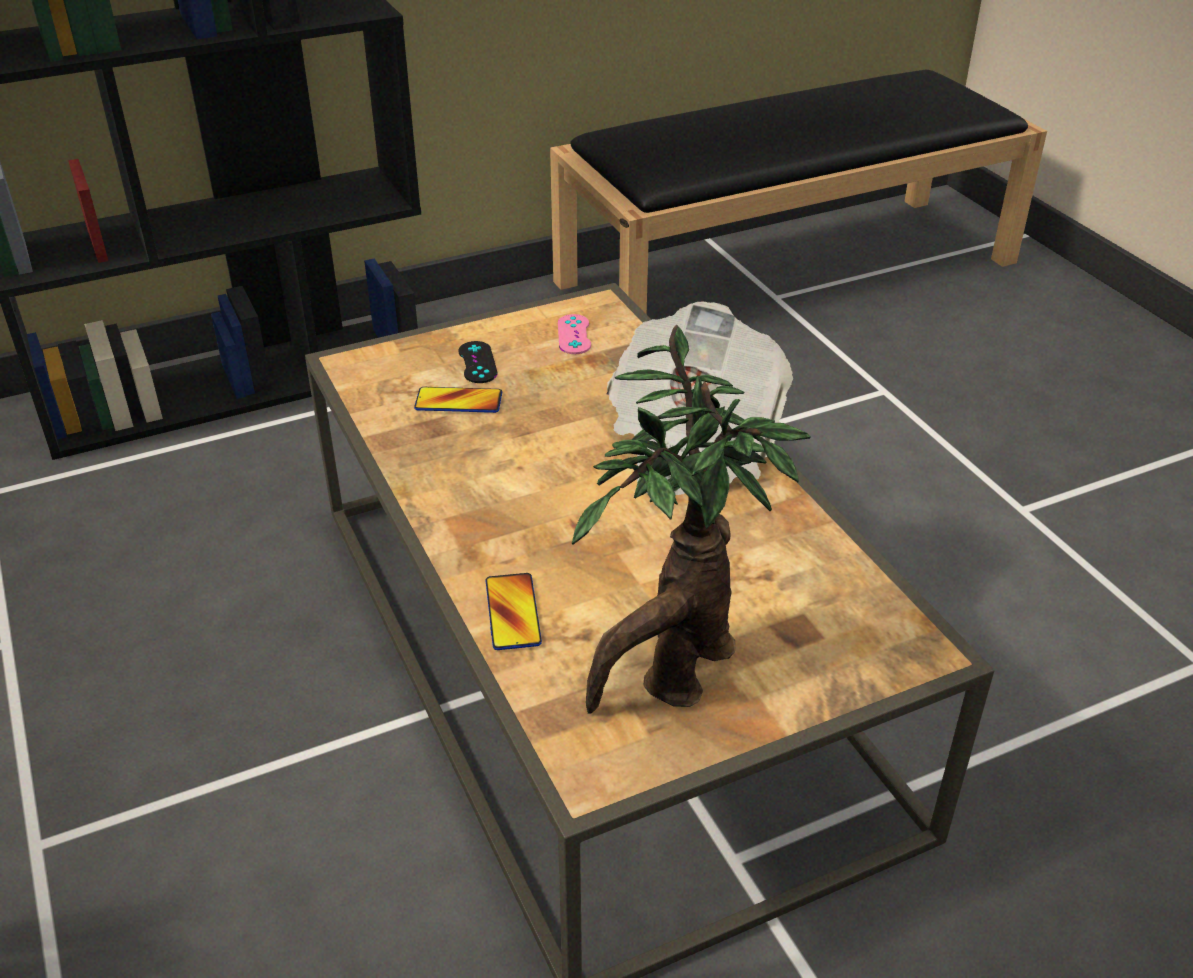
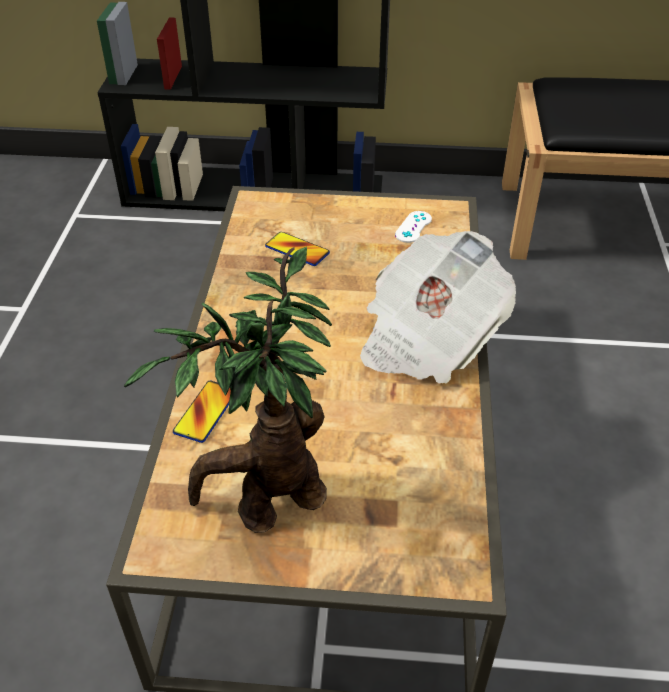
camera: 30 degrees right, 5 degrees up
(477, 362) = (332, 226): black game controller -> none
(574, 335) = (413, 227): pink game controller -> white game controller

